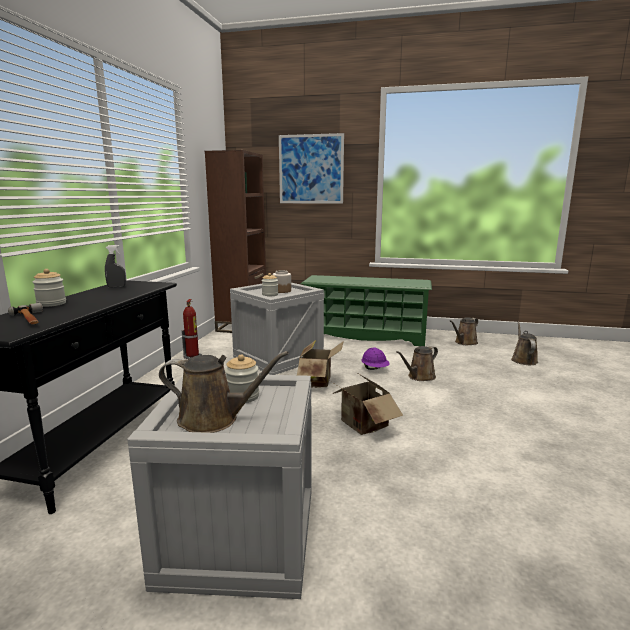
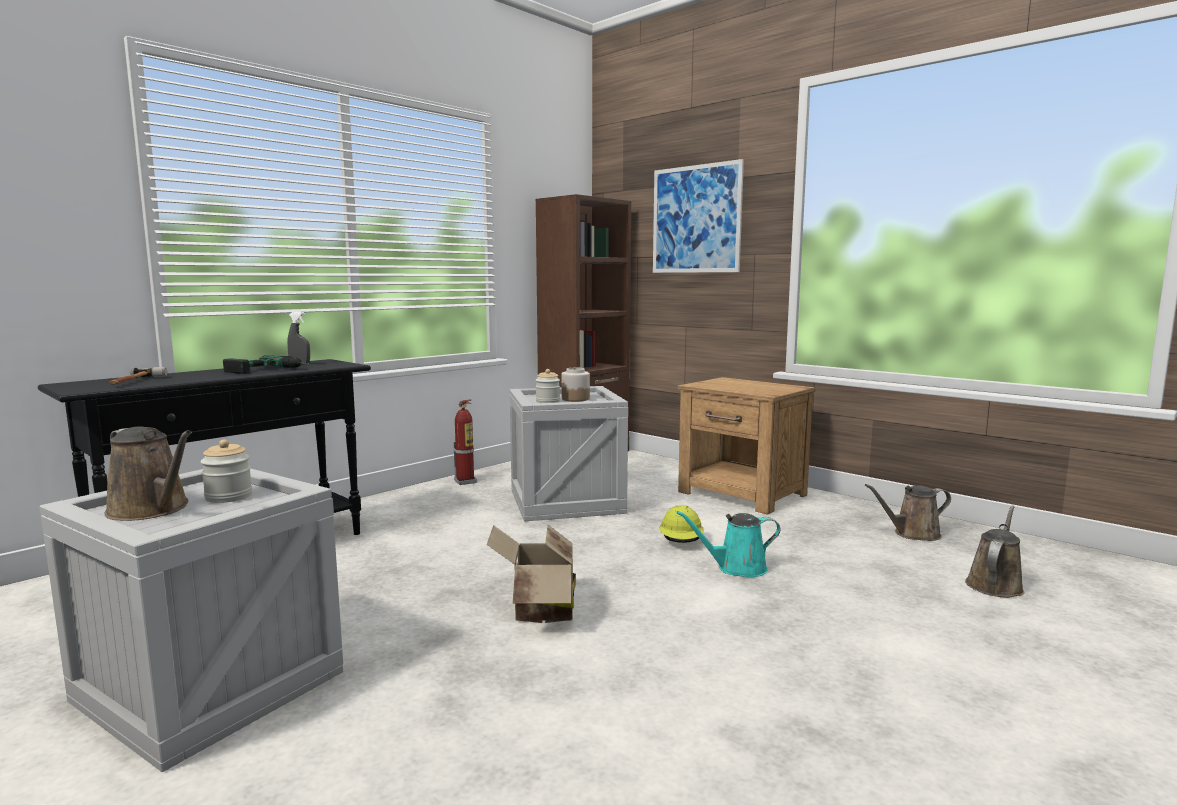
camera: 30 degrees right, 5 degrees down
(51, 304) = (195, 372): jar -> none
(114, 295) = (270, 370): none -> power drill
(318, 381) = (572, 541): cardboard box -> none
(365, 336) = (742, 494): green shoe rack -> brown nightstand
(375, 369) = (681, 542): purple hard hat -> yellow hard hat
(419, 377) = (737, 568): brown watering can -> turquoise watering can

